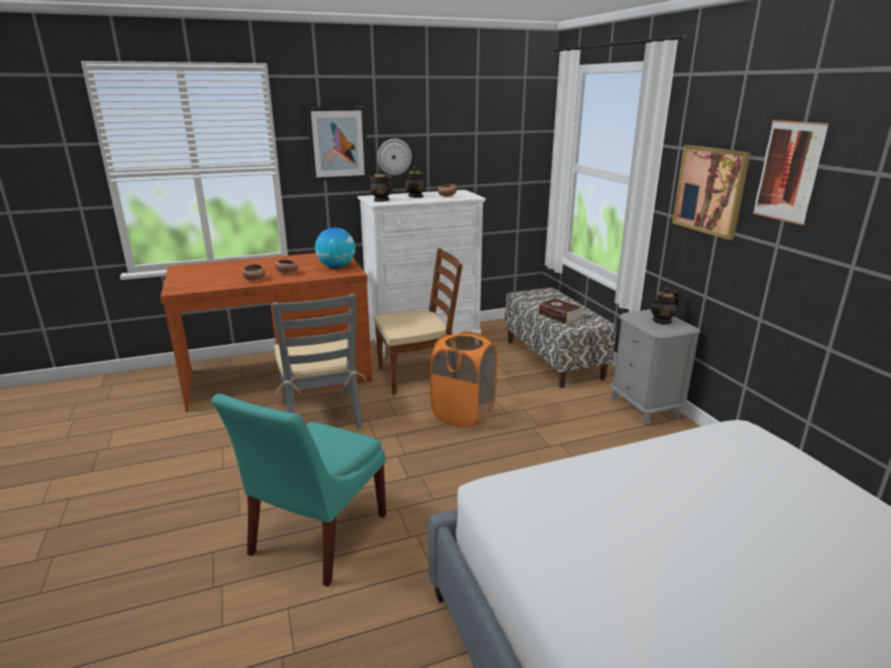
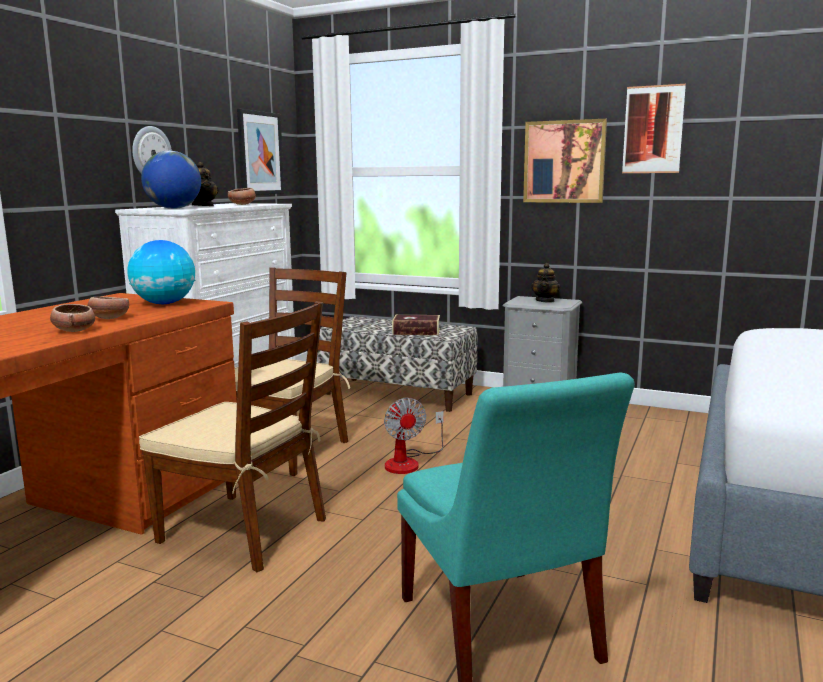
camera: 45 degrees left, 10 degrees down
(321, 415) = (245, 530): grey chair -> brown chair
(338, 143) = (80, 126): picture -> picture (260, 153)
(381, 200) = (174, 208): teapot -> globe
(463, 414) = (409, 462): orange laundry basket -> fan

